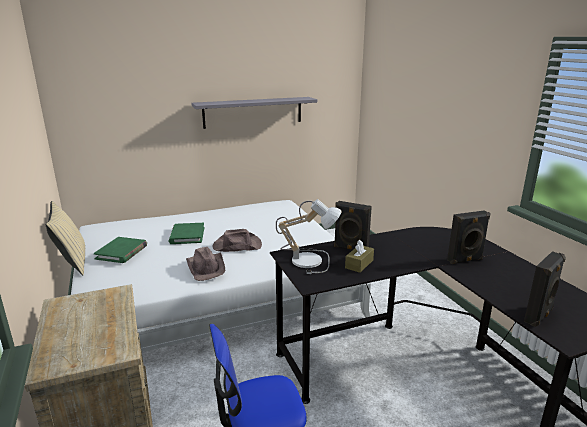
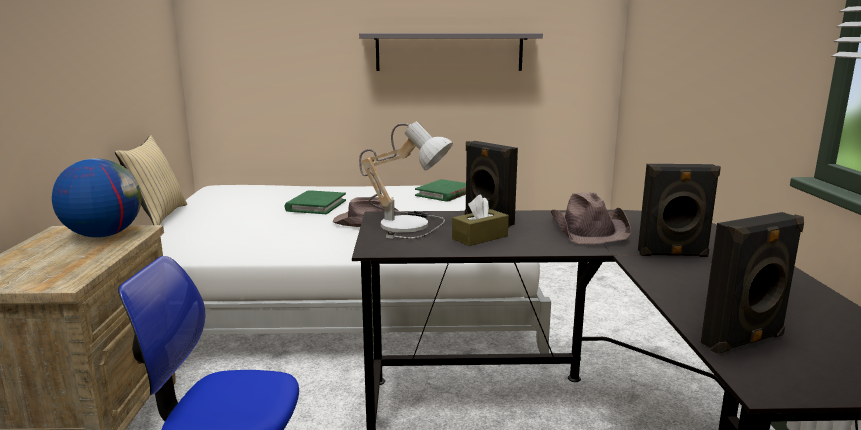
camera: 20 degrees right, 5 degrees down
(98, 302) = (103, 235): none -> globe
(122, 252) = (220, 212): green book -> green book (444, 193)
(206, 267) = (305, 238): brown hat -> brown hat (589, 229)

